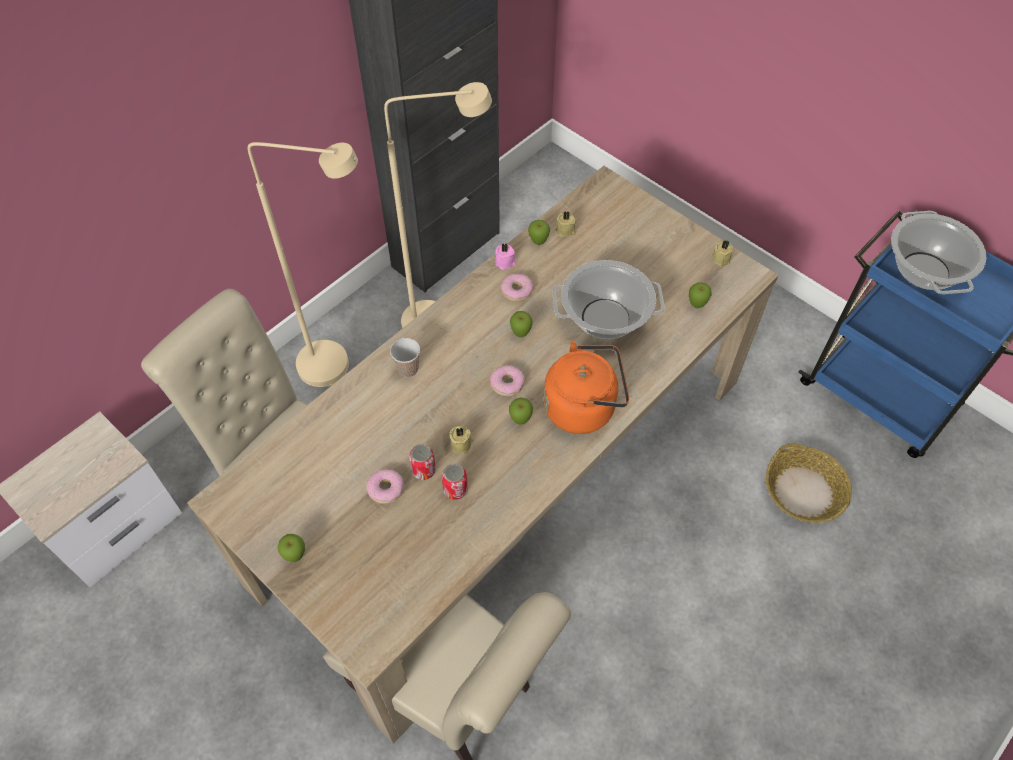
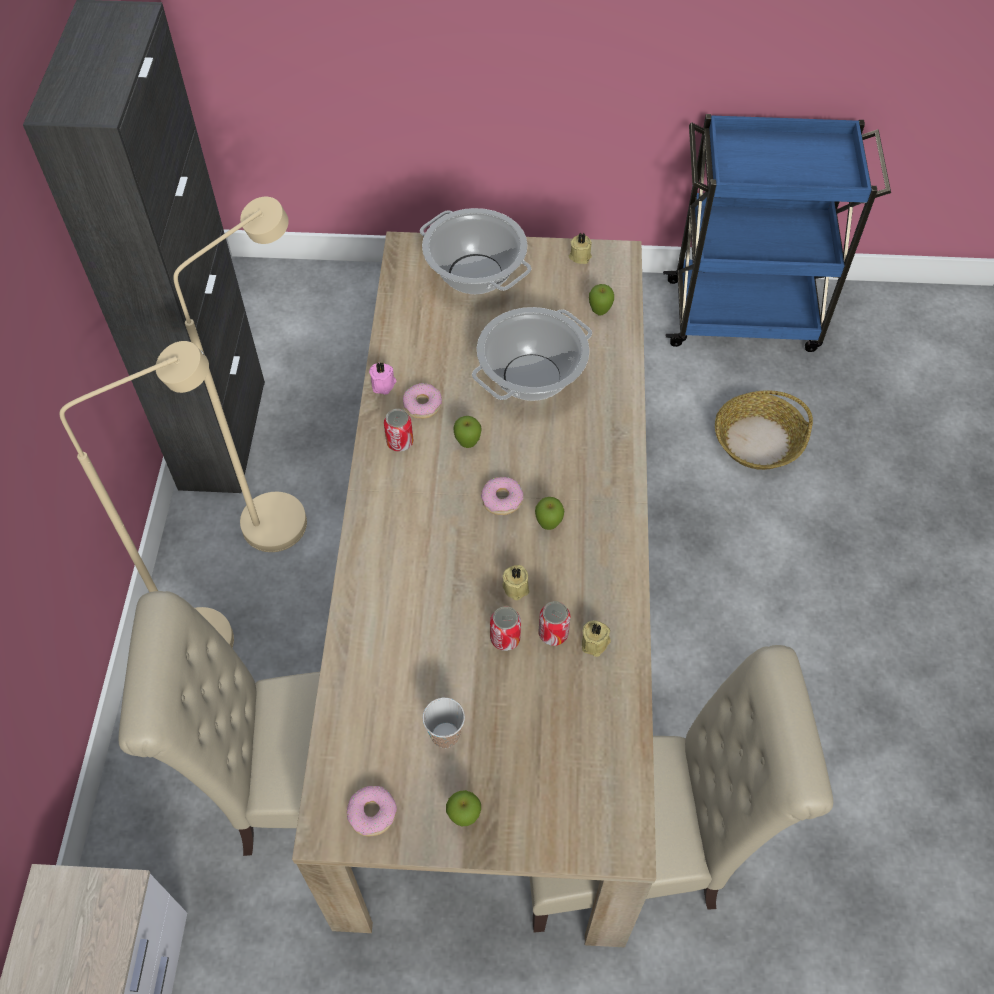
camera: 40 degrees left, 0 degrees up
(386, 489) = (487, 683): donut -> donut (372, 813)
(408, 369) = (391, 553): cup -> cup (445, 735)
(480, 304) = (400, 442): none -> can
(538, 242) = (397, 345): apple -> none
(566, 231) = (413, 317): beige candle -> beige candle (595, 643)
(583, 407) = (592, 472): orange kettle -> none
(924, 270) = (754, 164): cooking pot -> cooking pot (474, 274)

